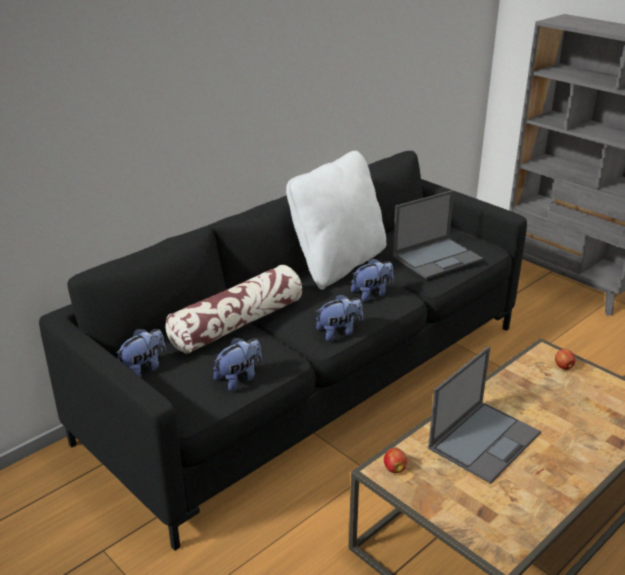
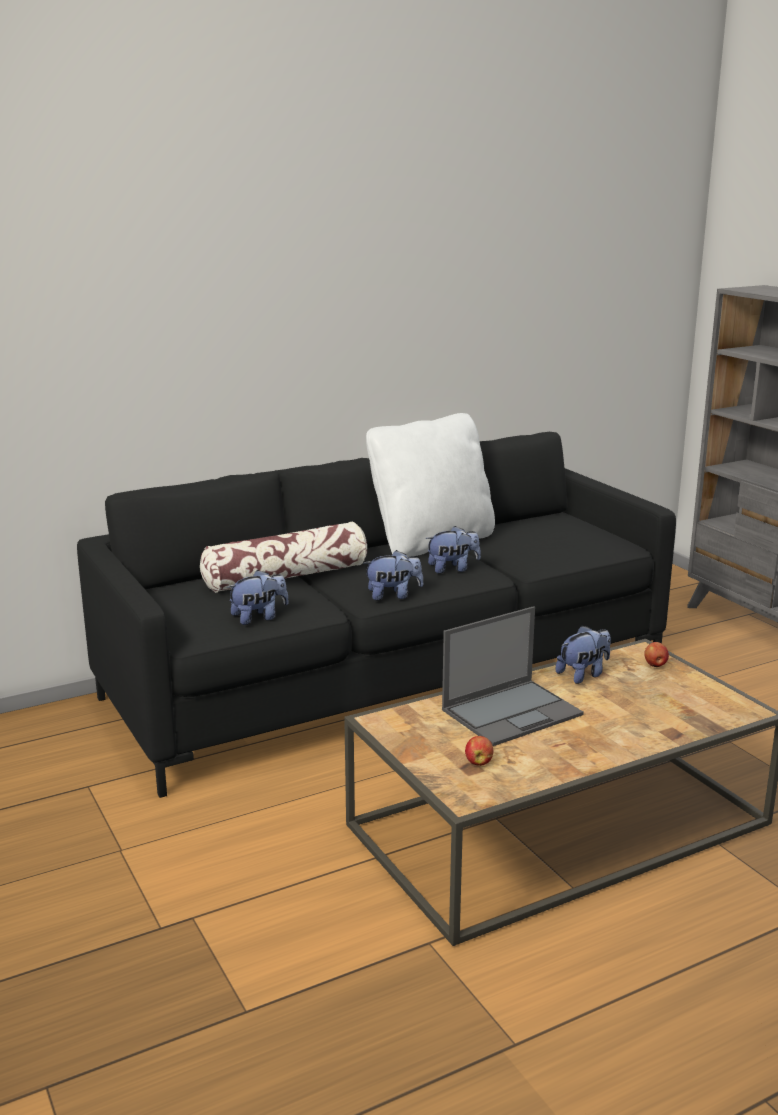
camera: 15 degrees right, 10 degrees down
(144, 369) = (166, 600): plush toy -> plush toy (583, 674)
(394, 468) = (393, 720): apple -> apple (478, 762)
(437, 258) = (553, 547): laptop -> none

